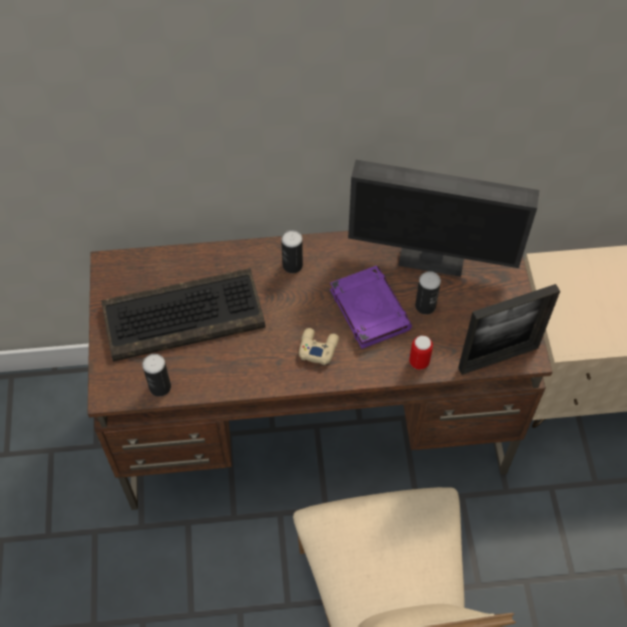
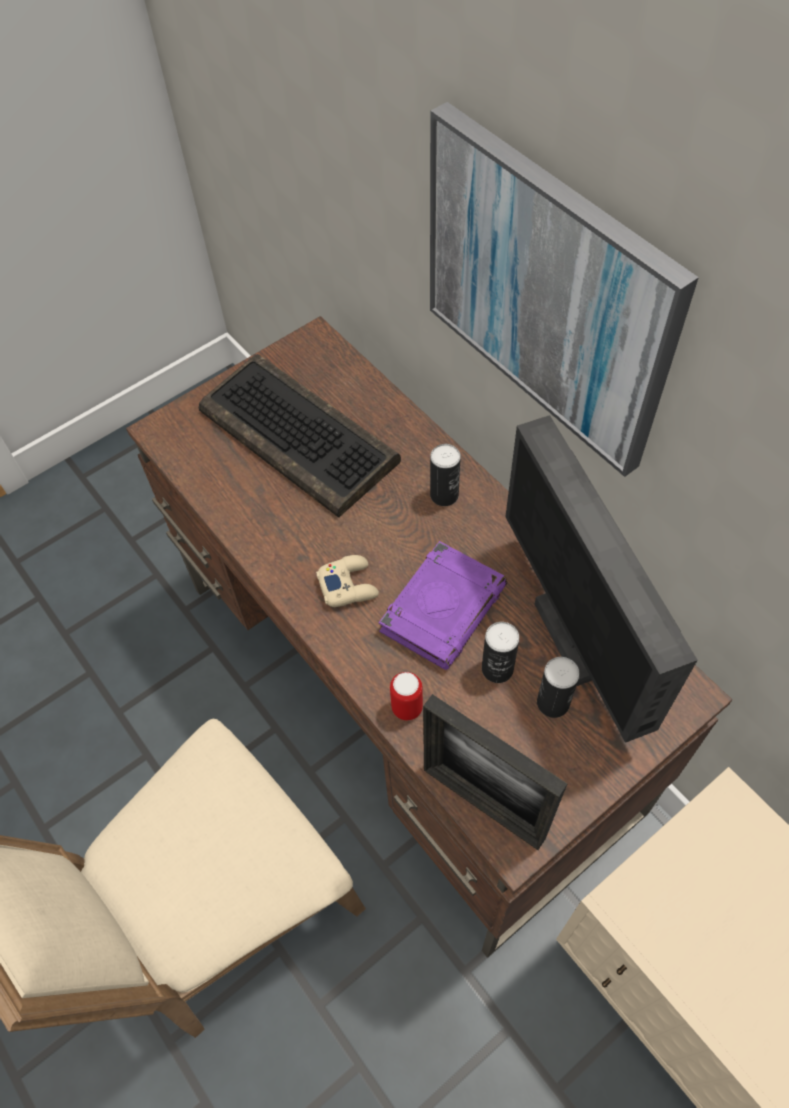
camera: 60 degrees right, 0 degrees up
(160, 387) = (195, 468): can -> can (553, 703)
(314, 101) = (547, 292): none -> picture

